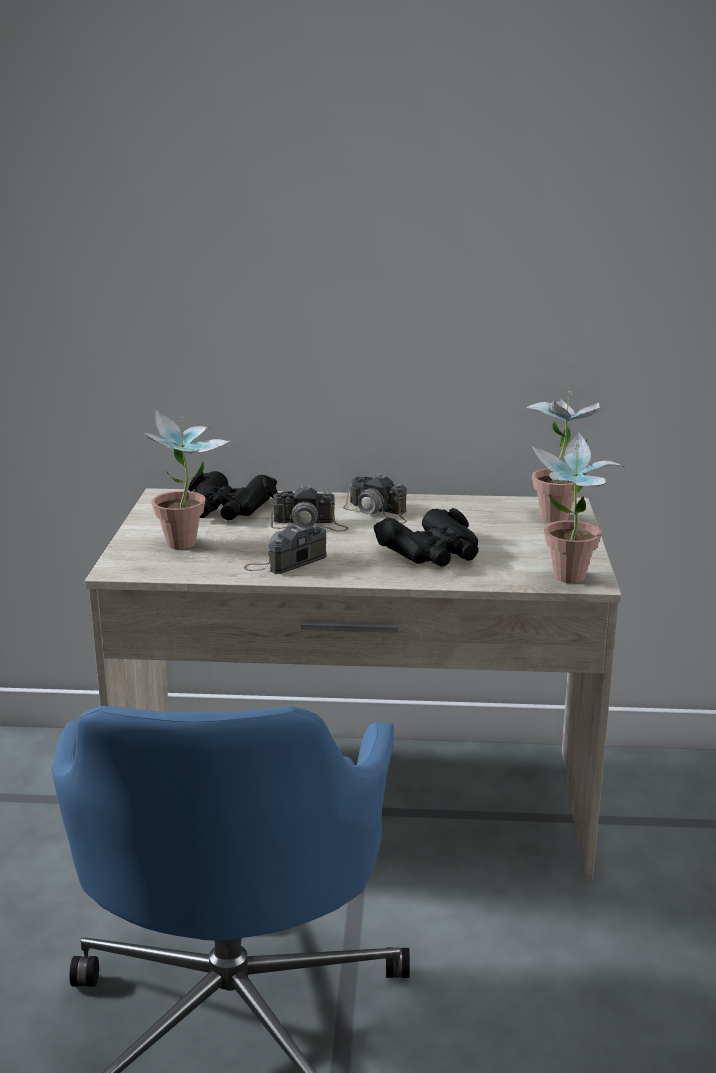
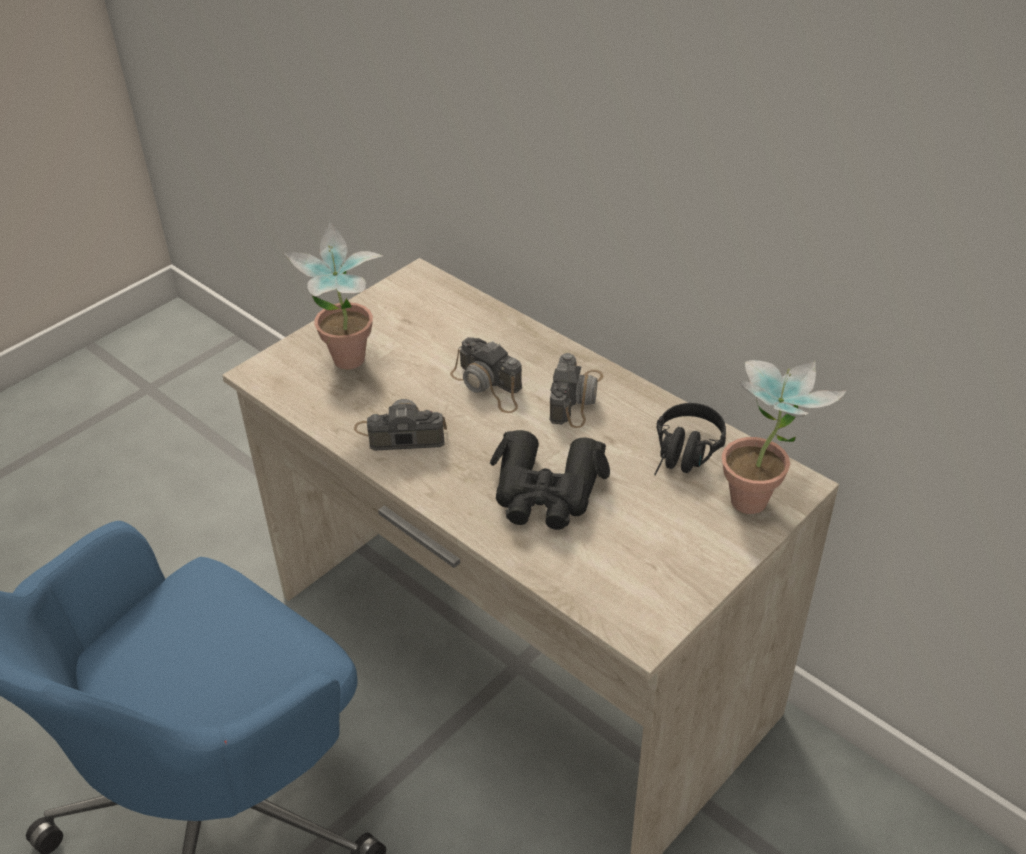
camera: 40 degrees right, 20 degrees up
(228, 509) = (447, 325): black binoculars -> none
(378, 512) = (576, 397): camera -> camera turned 150 degrees counterclockwise
(488, 514) = (684, 457): none -> black headphones
(567, 581) = (619, 618): potted plant -> none

